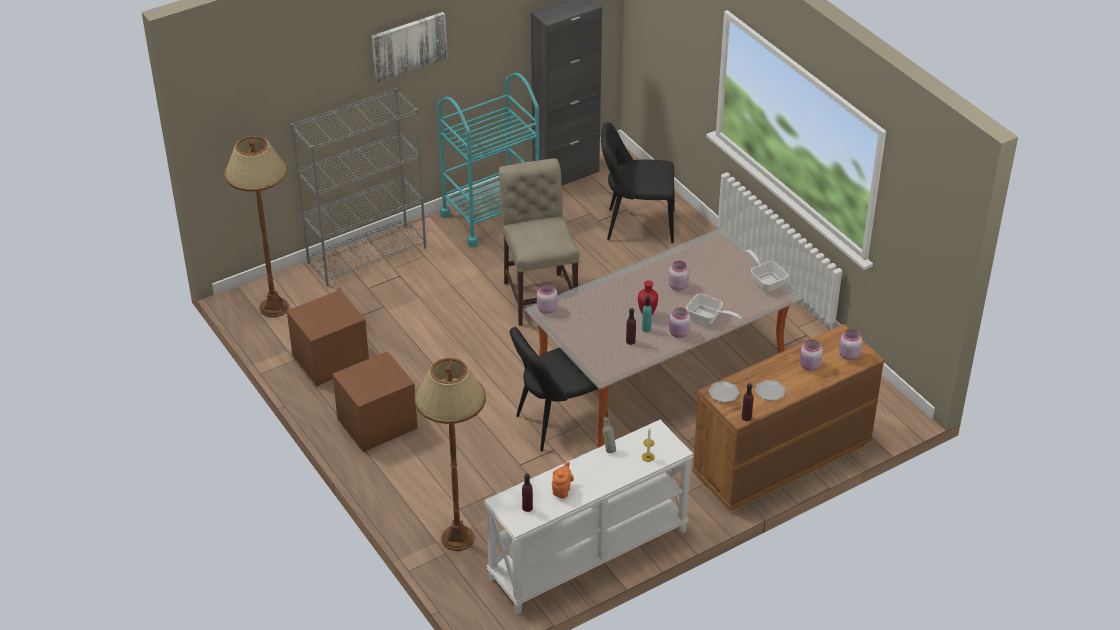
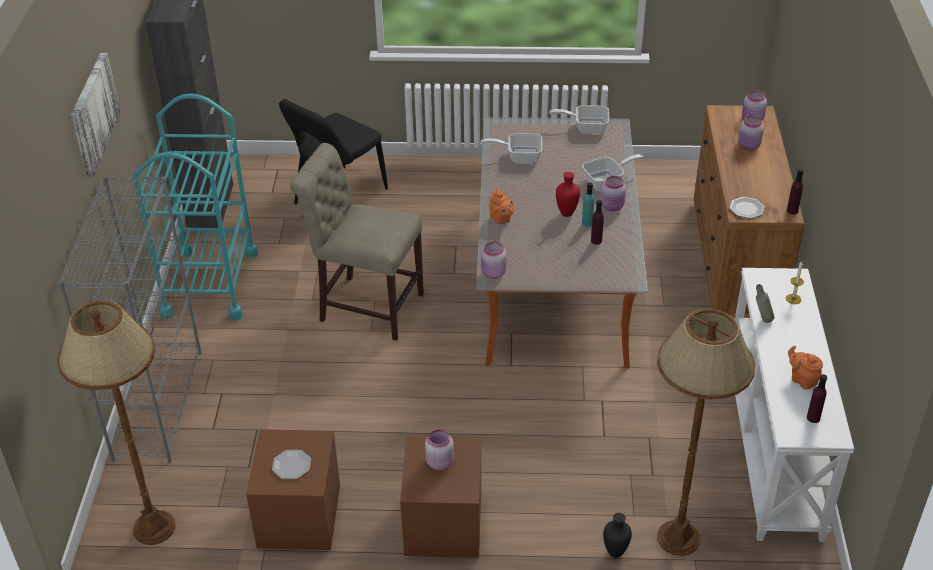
camera: 55 degrees left, 0 degrees up
(419, 512) = (614, 553): none -> black vase
(557, 423) = (566, 380): black chair -> none
(608, 287) = (501, 219): none -> orange teapot
(678, 285) = (542, 177): pink jar -> pink jar (439, 462)
(692, 263) = (519, 155): none -> frying pan
(770, 391) = (766, 182): plate -> plate (291, 466)

